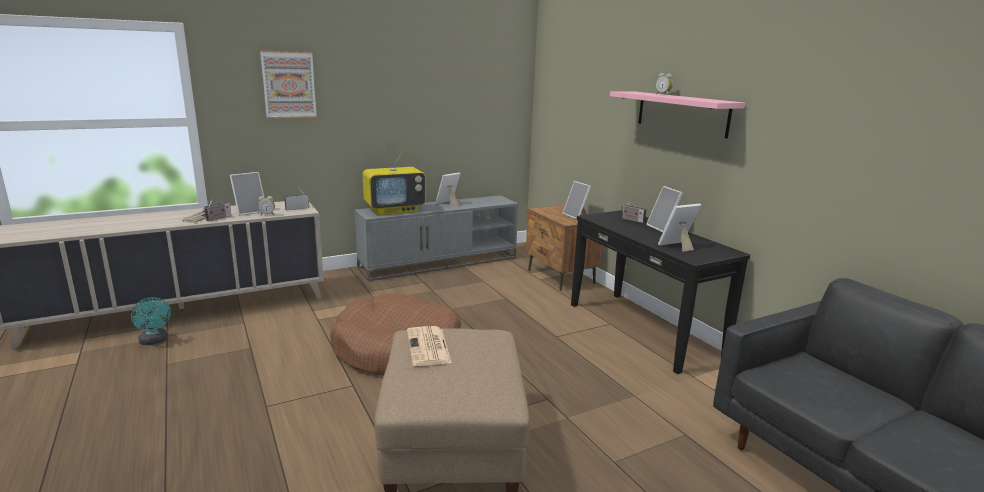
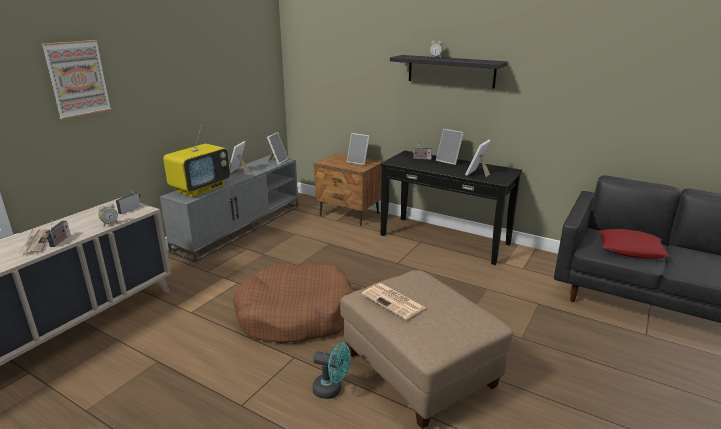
camera: 30 degrees left, 5 degrees up
(155, 341) = (38, 394): turquoise fan -> turquoise fan (332, 390)
(250, 211) = (84, 225): picture frame -> picture frame (277, 161)
(681, 113) = (451, 71): pink shelf -> black shelf
(835, 393) = (630, 249): none -> red pillow

